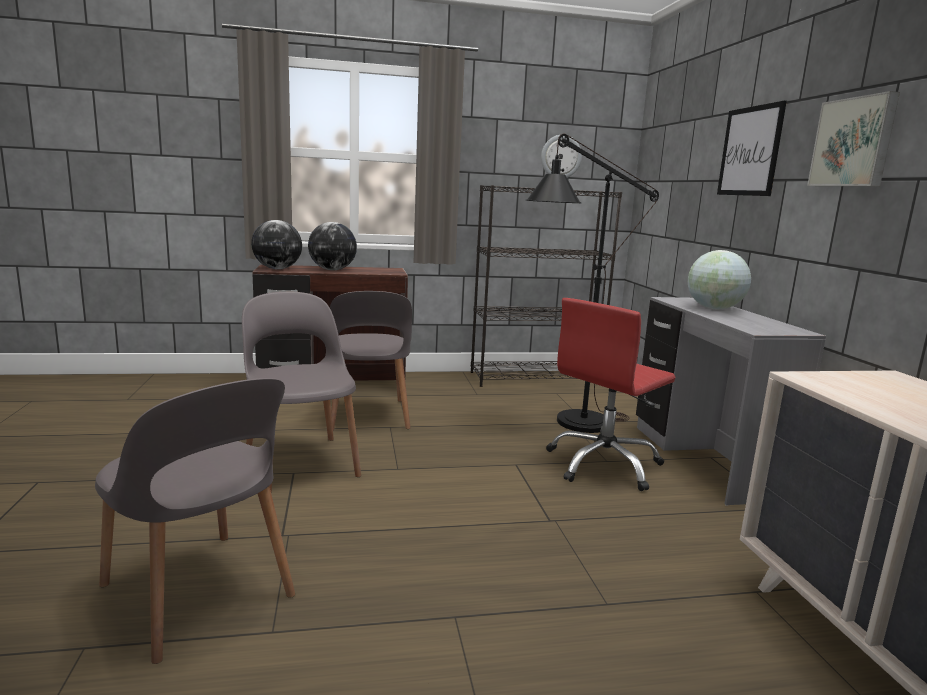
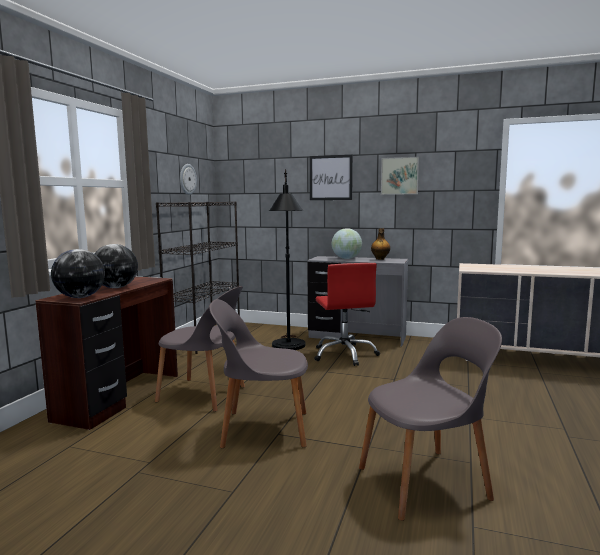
camera: 60 degrees left, 5 degrees down
(763, 322) = (380, 259): none -> bottle

